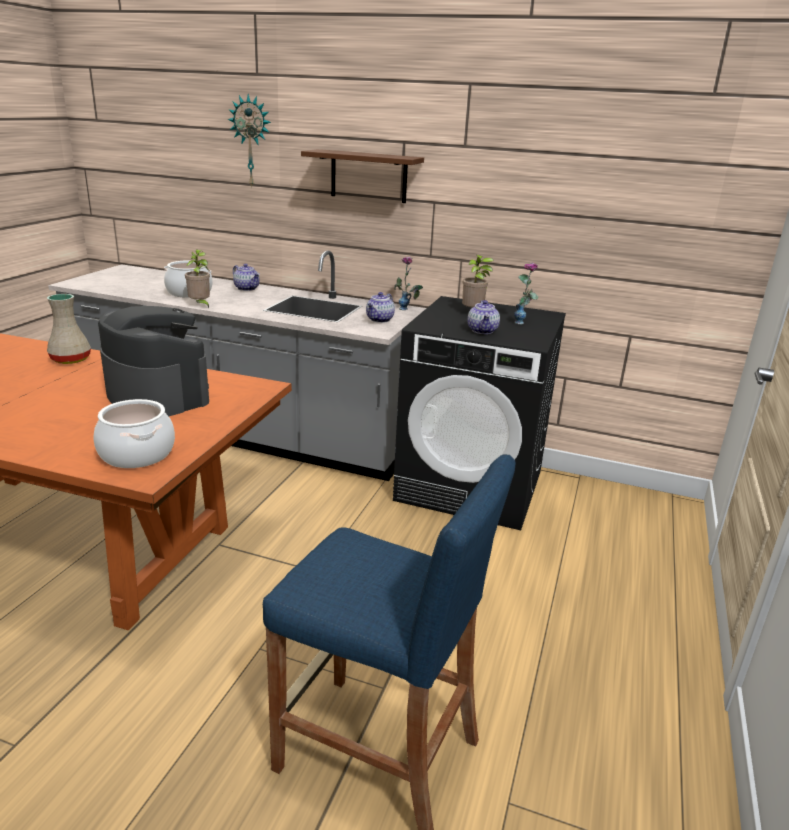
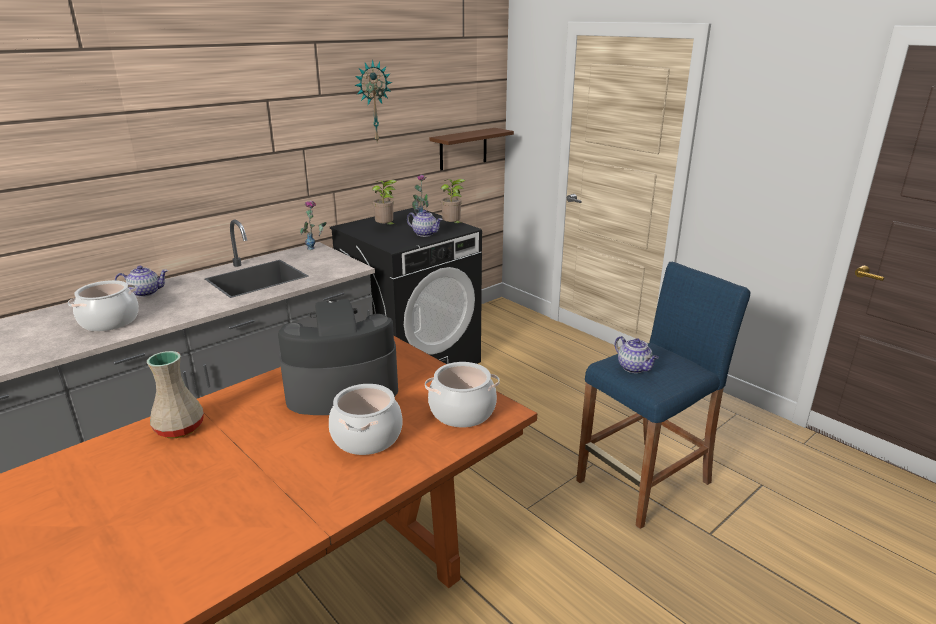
camera: 60 degrees left, 0 degrees up
(75, 422) = (366, 437): none -> cooking pot
(200, 305) = (167, 322): potted plant -> potted plant (452, 226)
(251, 142) = (92, 128): wall clock -> wall clock (372, 102)
(368, 176) = (241, 138): brown shelf -> brown shelf (463, 149)
(379, 320) = (325, 261): teapot -> teapot (634, 368)

